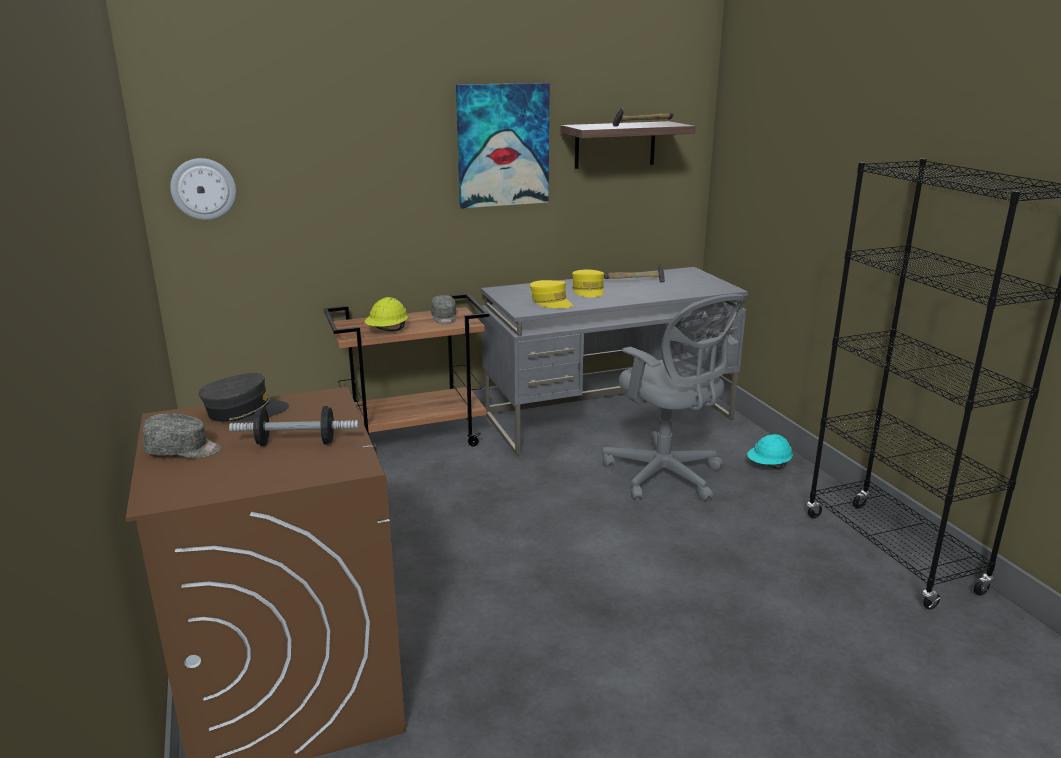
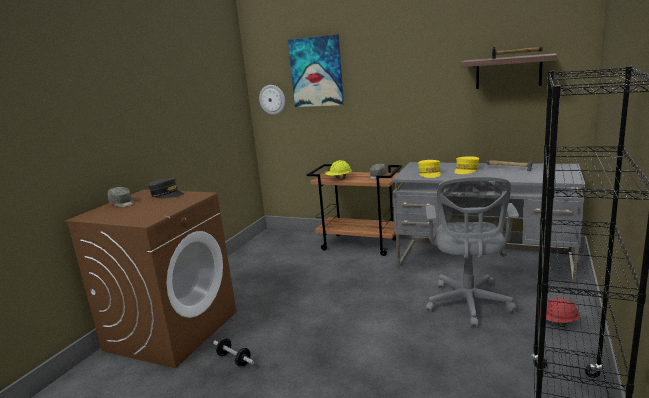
camera: 45 degrees right, 5 degrees down
(296, 443) = (151, 209): dumbbell -> dumbbell (234, 359)
(503, 145) = (425, 74): picture -> picture (316, 72)
(768, 466) = (557, 323): turquoise hard hat -> red hard hat

